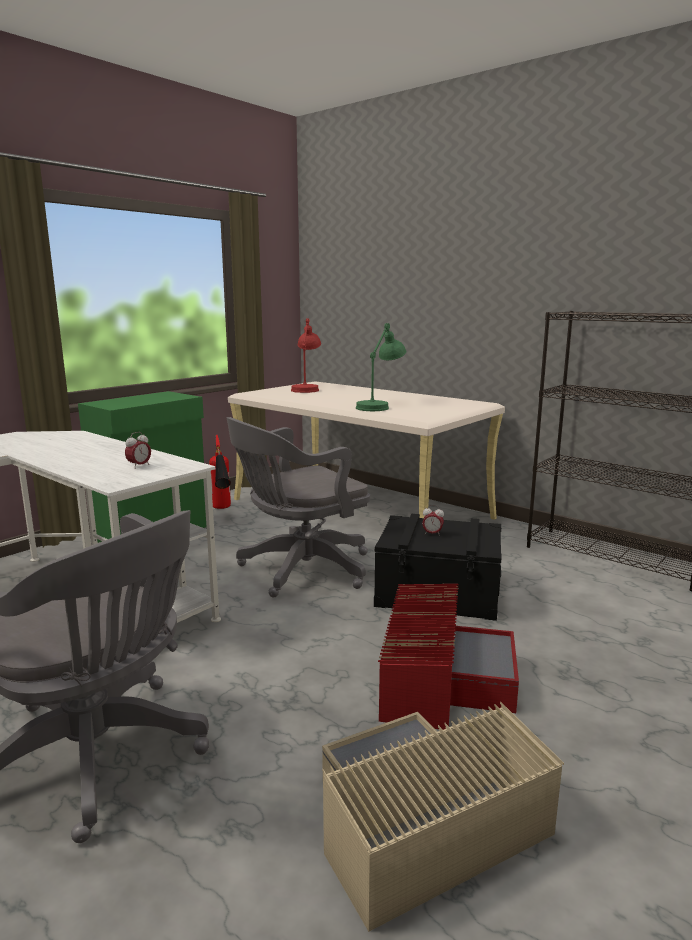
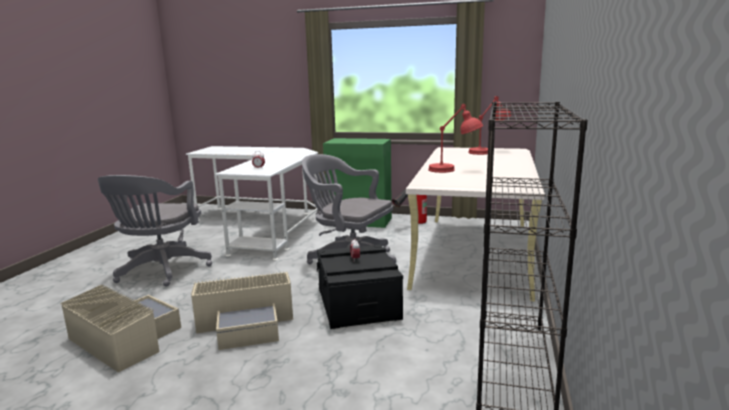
camera: 65 degrees right, 0 degrees up
(380, 406) = (453, 170): green table lamp -> red table lamp
(440, 677) = (247, 322): red storage box -> beige storage box

